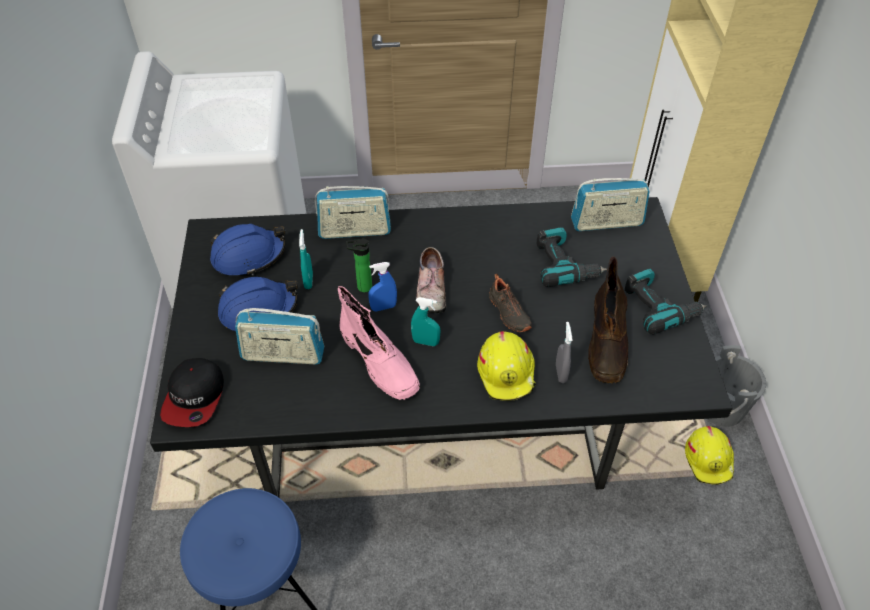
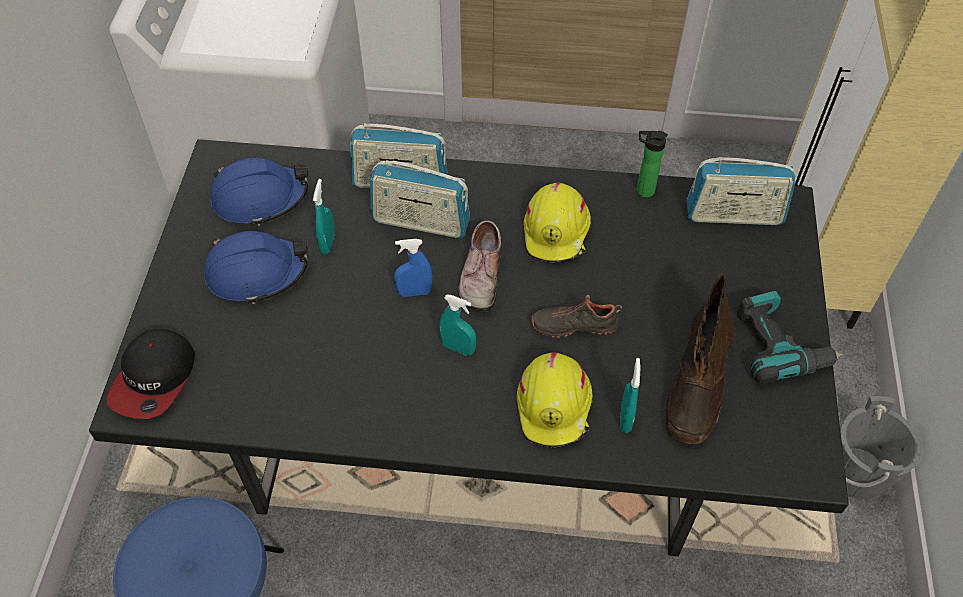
camera: 10 degrees right, 5 degrees up
(283, 355) = (274, 338): radio -> radio (420, 222)
(362, 287) = (393, 261): bottle -> bottle (642, 190)
(380, 362) = (394, 367): pink boot -> none
(508, 313) = (574, 324): black shoe -> black shoe turned 105 degrees clockwise
(561, 373) = (625, 418): grey spray bottle -> turquoise spray bottle
(564, 265) = (664, 267): power drill -> none
(709, 459) = (826, 540): yellow hard hat -> yellow hard hat (557, 232)

